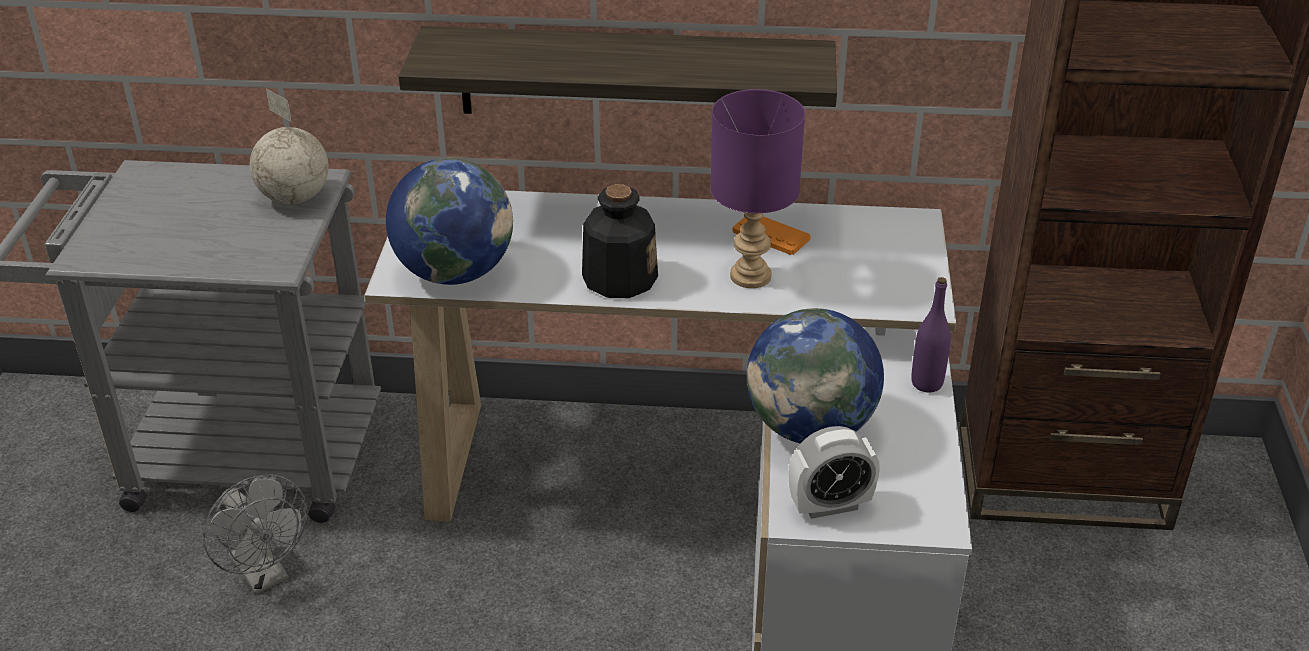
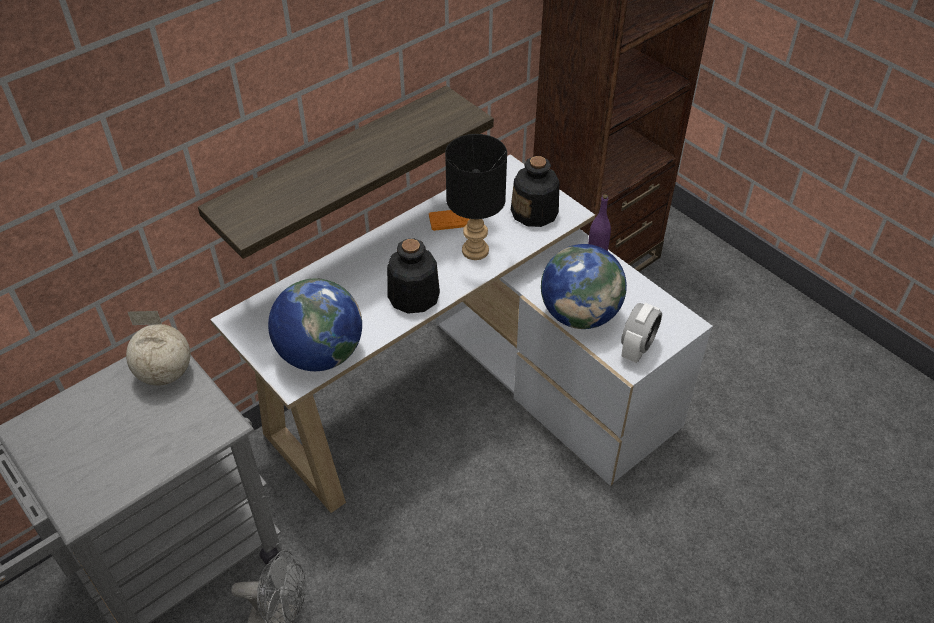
camera: 45 degrees left, 10 degrees up
(751, 277) = (476, 251): purple table lamp -> black table lamp
(880, 279) = (535, 212): none -> bottle

